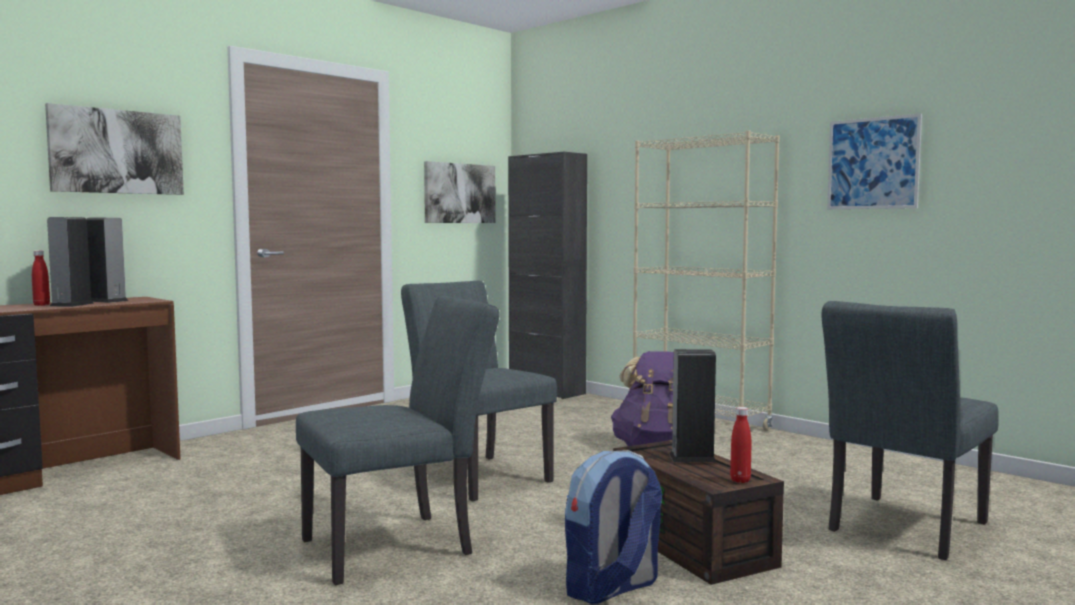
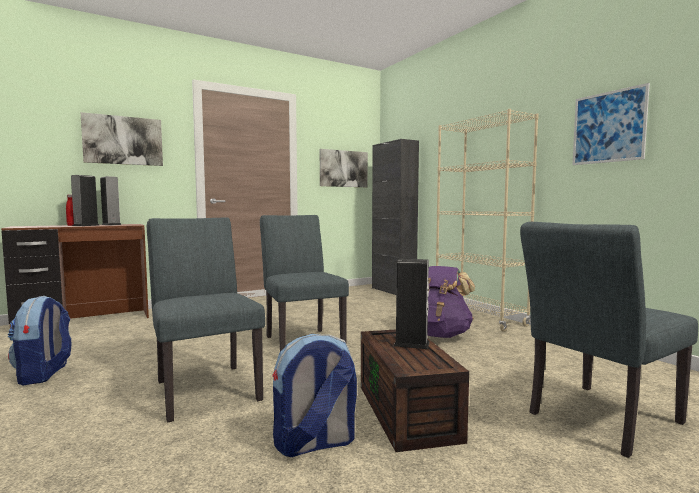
camera: 15 degrees right, 0 degrees up
(118, 555) = (44, 374): none -> backpack
(400, 545) = (205, 387): grey chair -> grey chair turned 105 degrees counterclockwise
(740, 480) = (431, 367): red bottle -> none

